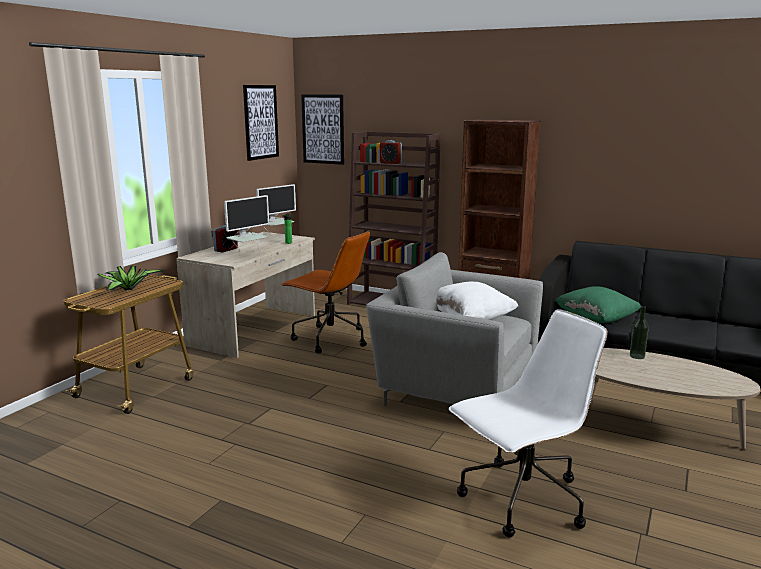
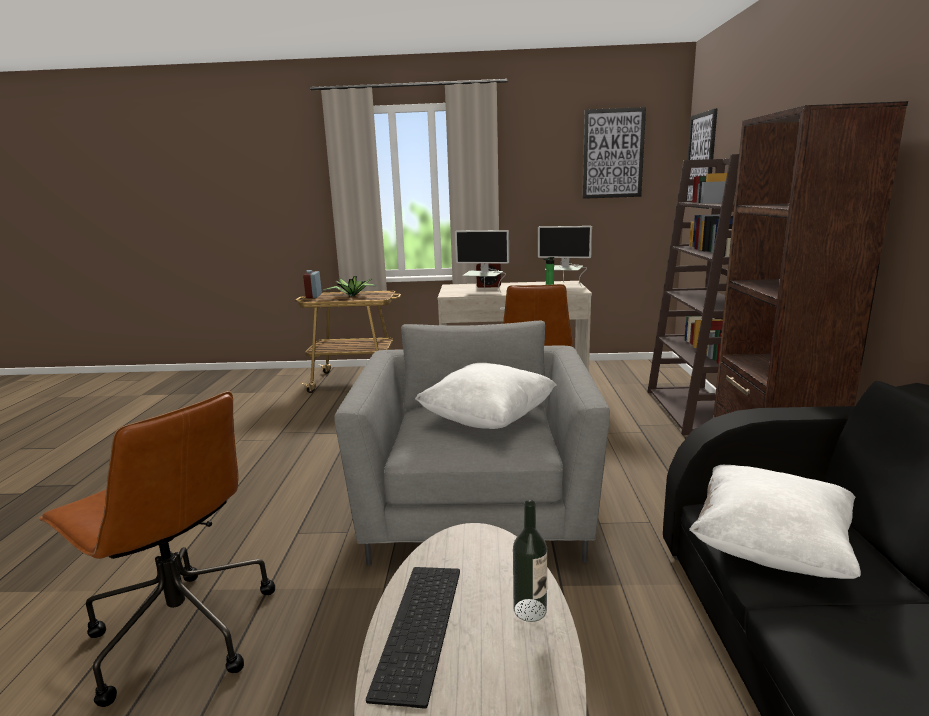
camera: 65 degrees right, 0 degrees up
(390, 163) = (713, 203): alarm clock -> alarm clock (314, 296)
(521, 500) = (180, 631): white office chair -> brown office chair
(596, 319) = (770, 548): green pillow -> white pillow
(644, 375) = (422, 630): none -> keyboard

